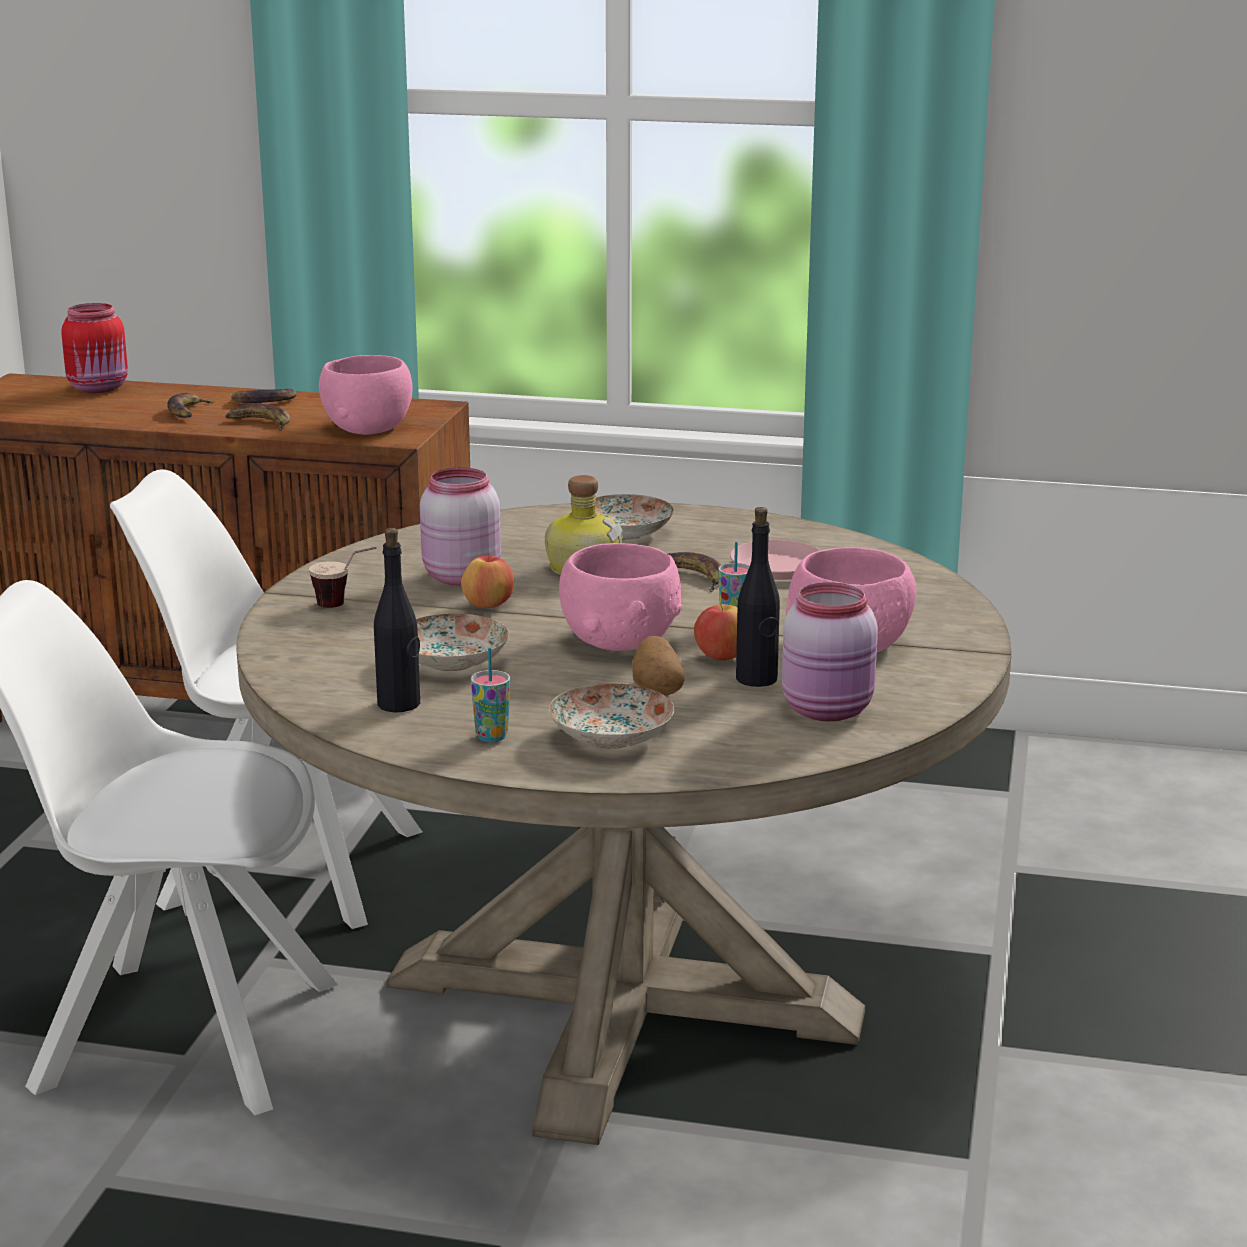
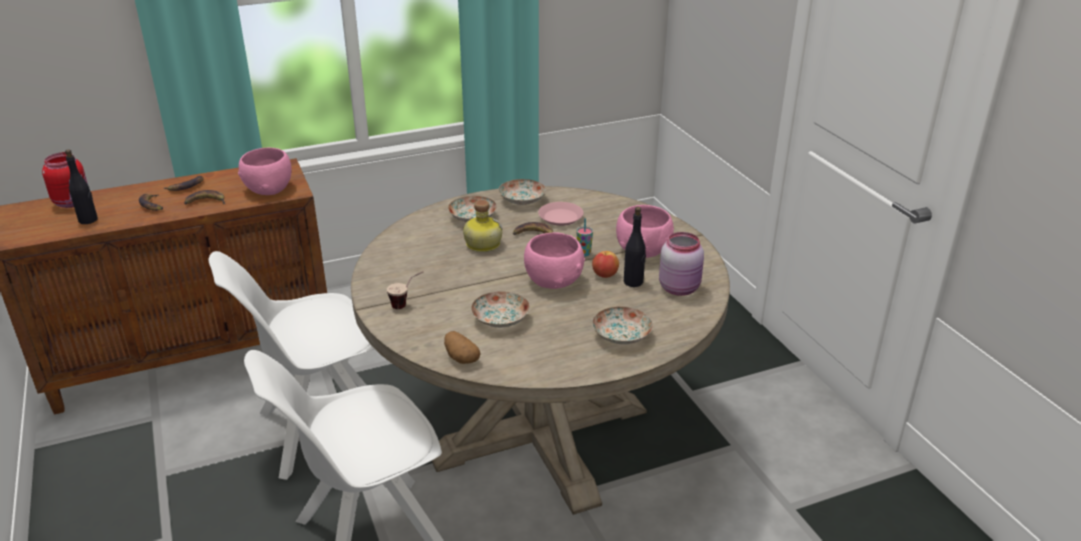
camera: 35 degrees left, 10 degrees up
(399, 704) = (512, 353): black bottle -> black bottle (88, 220)
(459, 577) = (435, 268): pink jar -> none
(488, 605) = (471, 280): apple -> none
(491, 737) = (575, 355): cup -> none
(657, 688) = (603, 302): potato -> potato (460, 357)
(750, 531) = (523, 200): none -> plate

